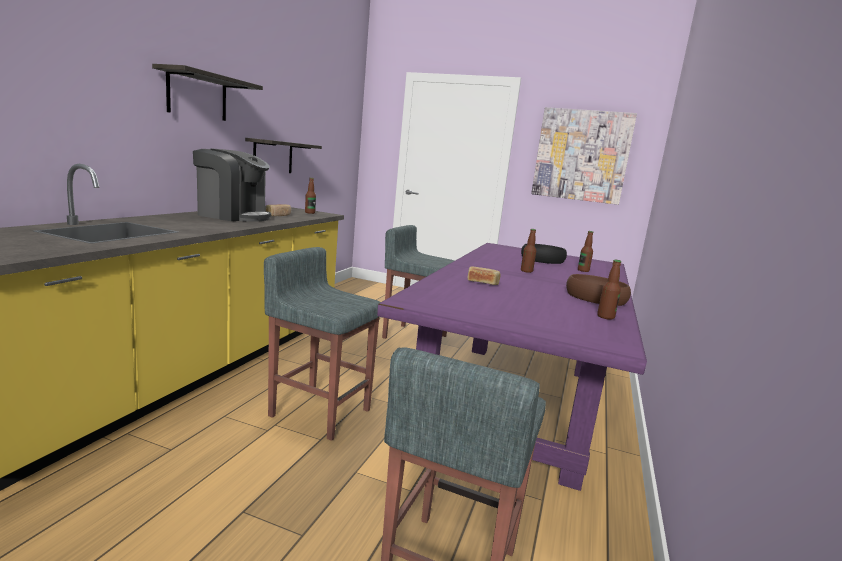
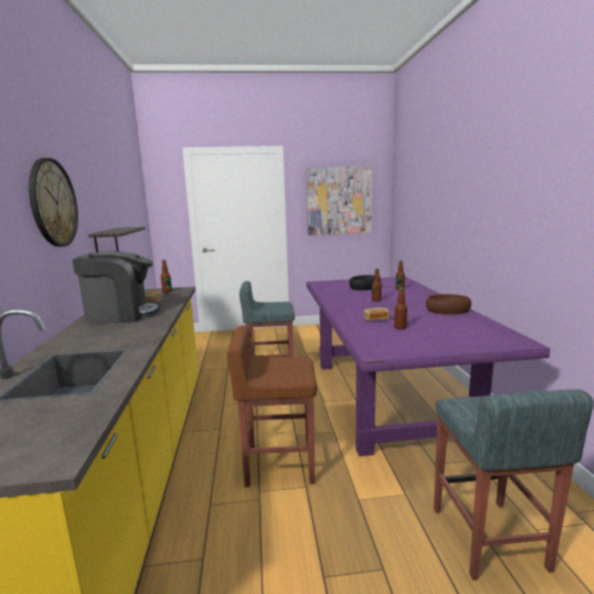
camera: 25 degrees left, 0 degrees up
(197, 96) = (53, 203): shelf -> wall clock
(319, 412) = (278, 464): grey stool -> brown stool
(605, 317) = (478, 323): bottle -> bottle (400, 327)

